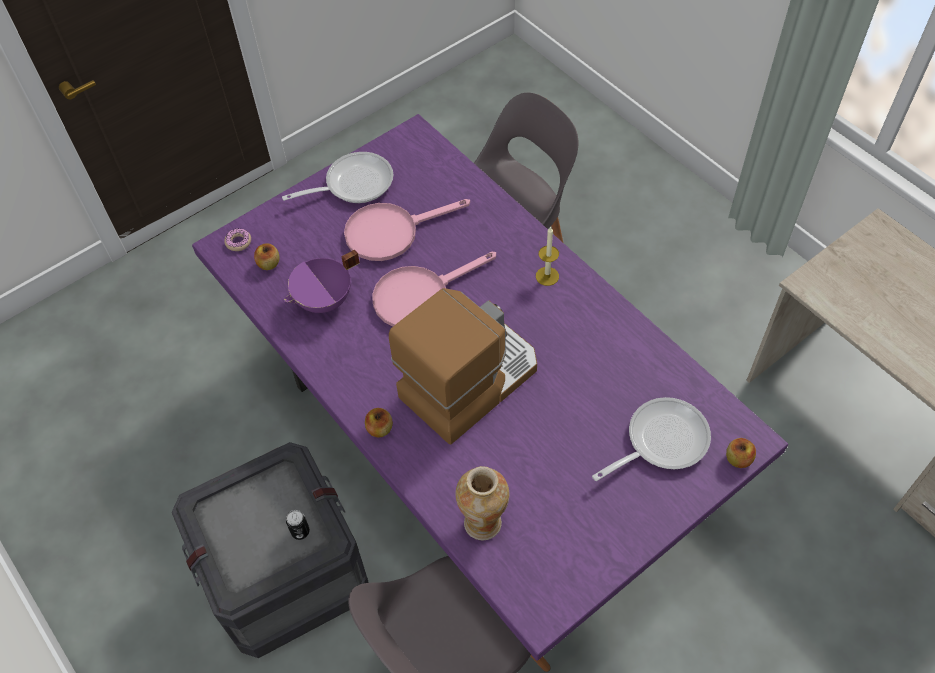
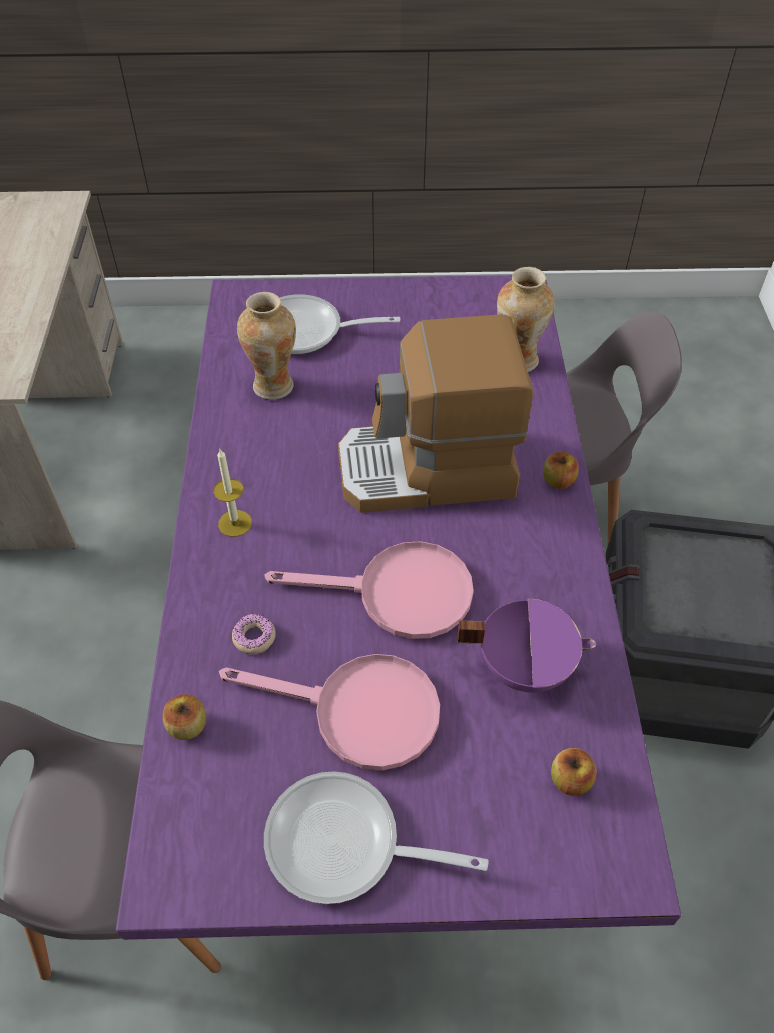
camera: 145 degrees left, 5 degrees down
(238, 242) = (598, 858): donut -> donut (254, 637)
(300, 531) = (670, 556): can -> none
(629, 378) = (274, 385): none -> vase
(738, 459) = (263, 290): apple -> apple (187, 726)

